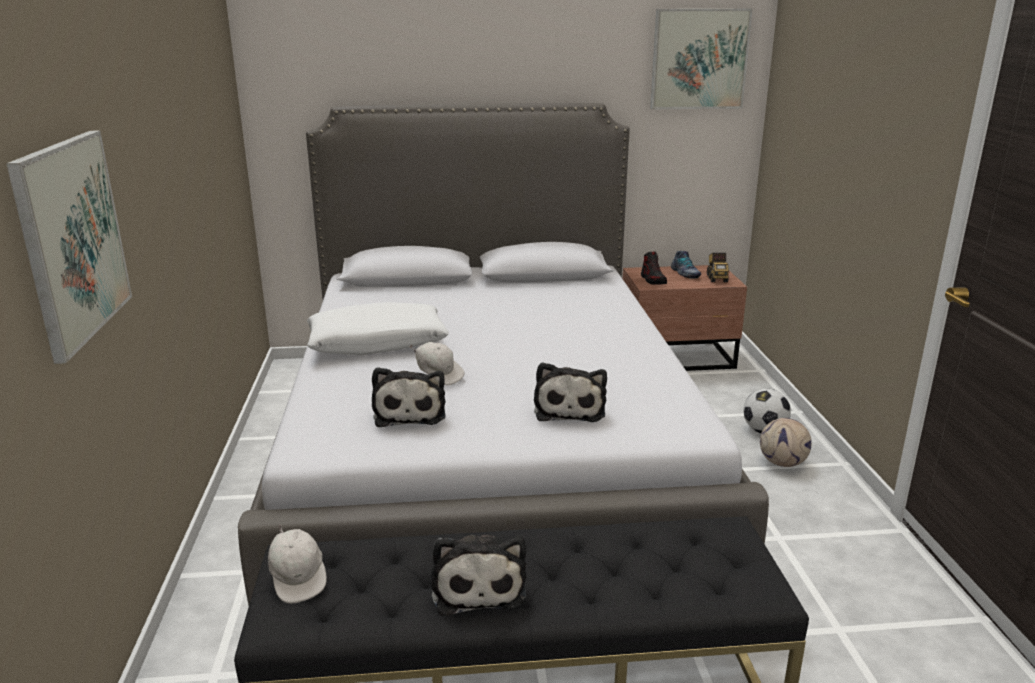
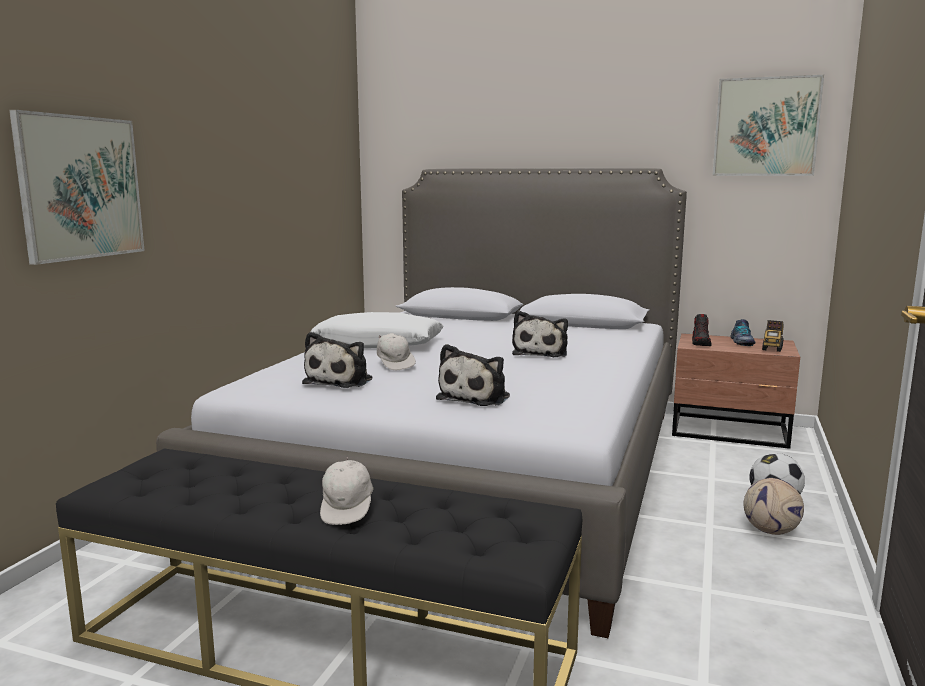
camera: 25 degrees right, 10 degrees down
(298, 579) = (150, 467): white cap -> white cap (347, 509)
(477, 585) = (270, 499): plush toy -> plush toy (541, 353)

